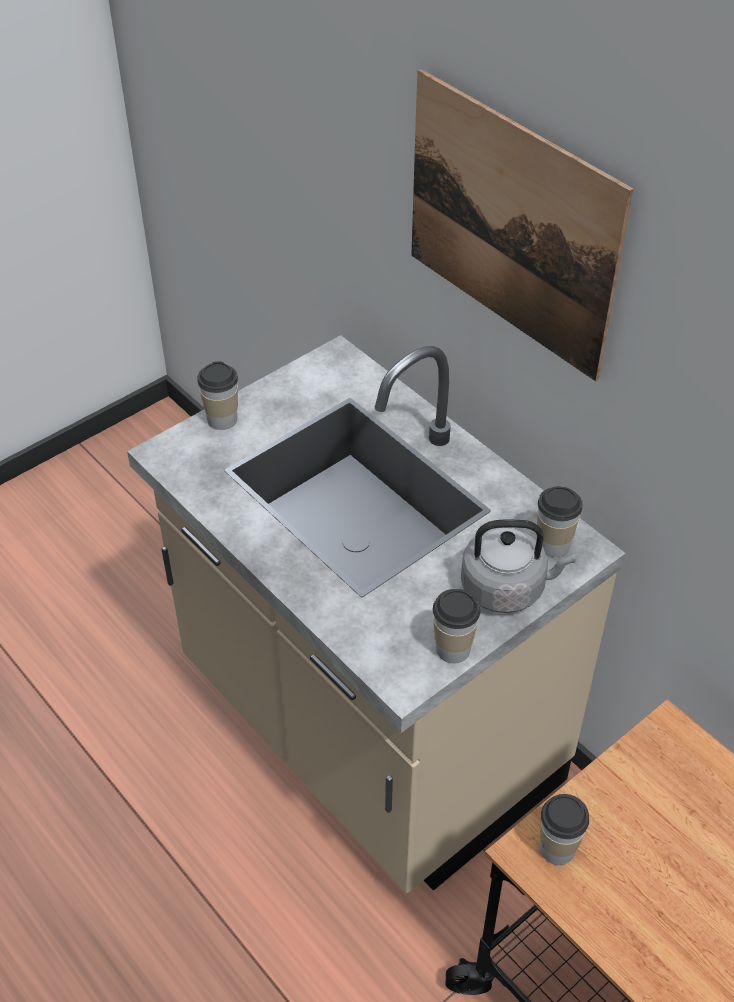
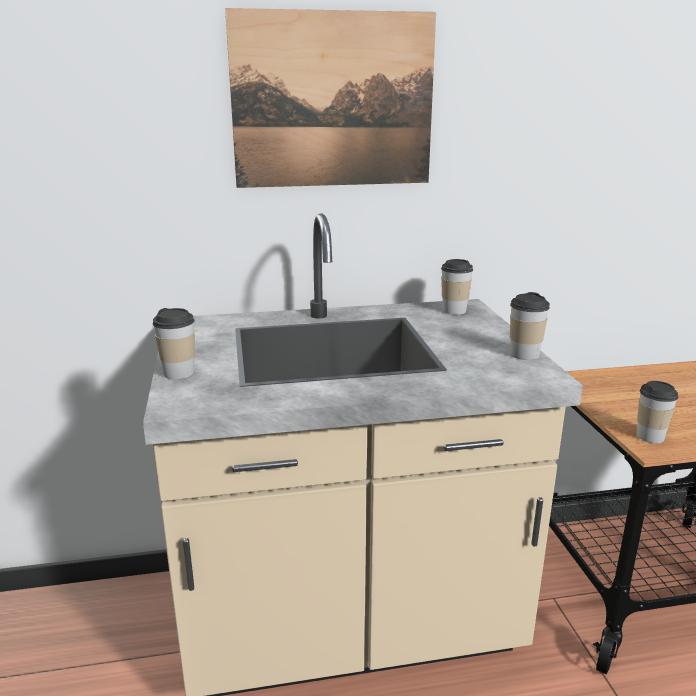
camera: 60 degrees left, 25 degrees down
(507, 588) = (480, 328): grey kettle -> none

